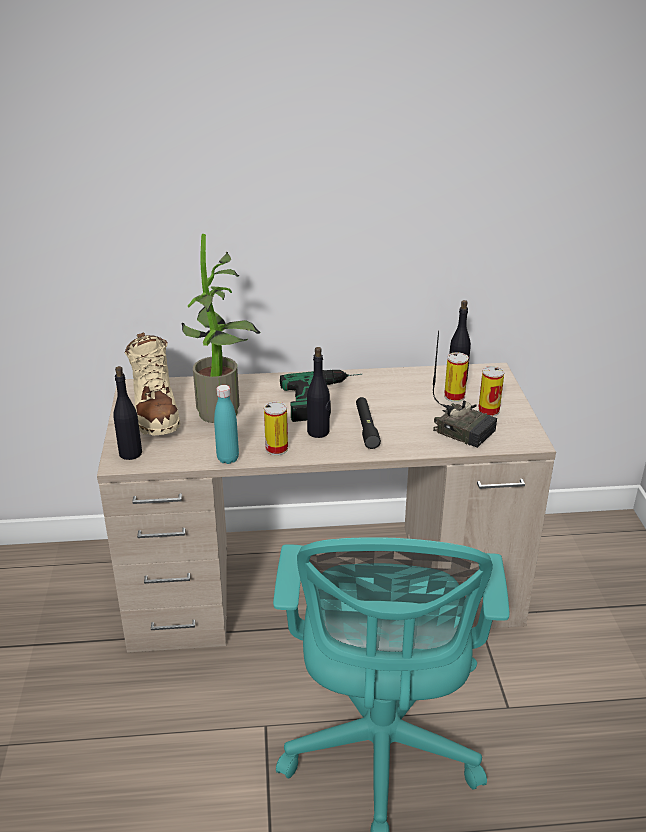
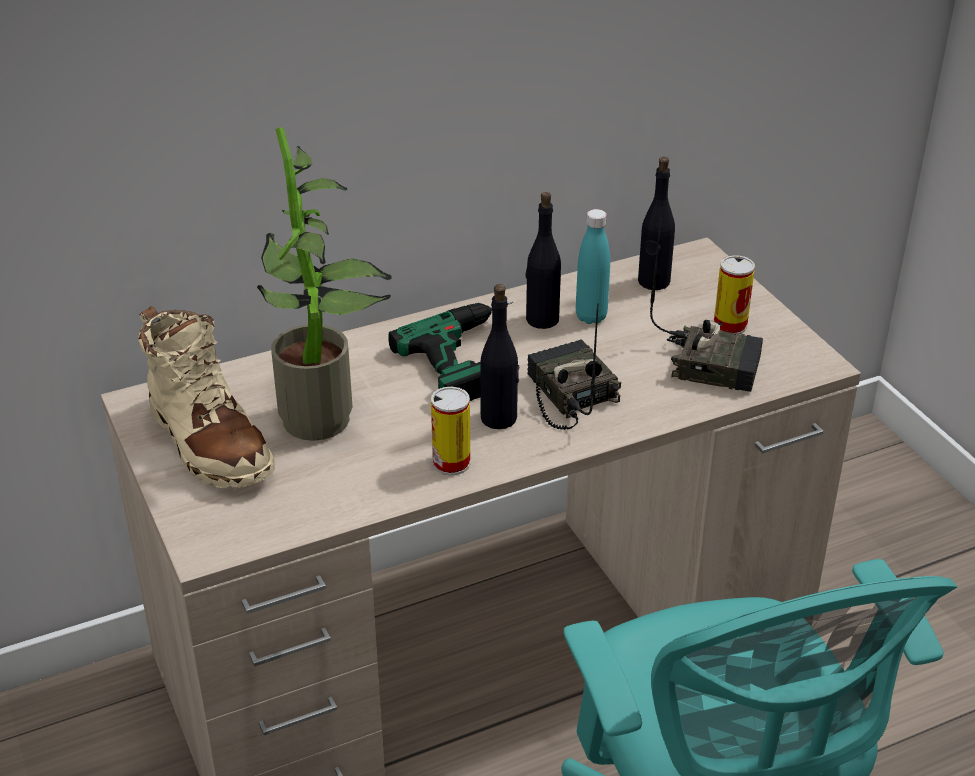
camera: 20 degrees left, 5 degrees up
(130, 453) = (214, 528): black bottle -> black bottle (542, 319)
(228, 459) = (384, 499): turquoise bottle -> turquoise bottle (591, 317)
(366, 427) = (568, 394): black flashlight -> radio
(454, 396) = (666, 311): can -> none

